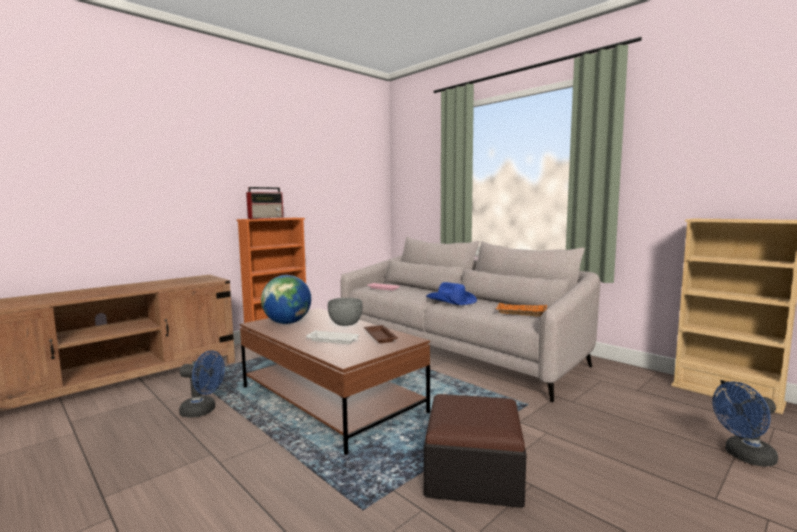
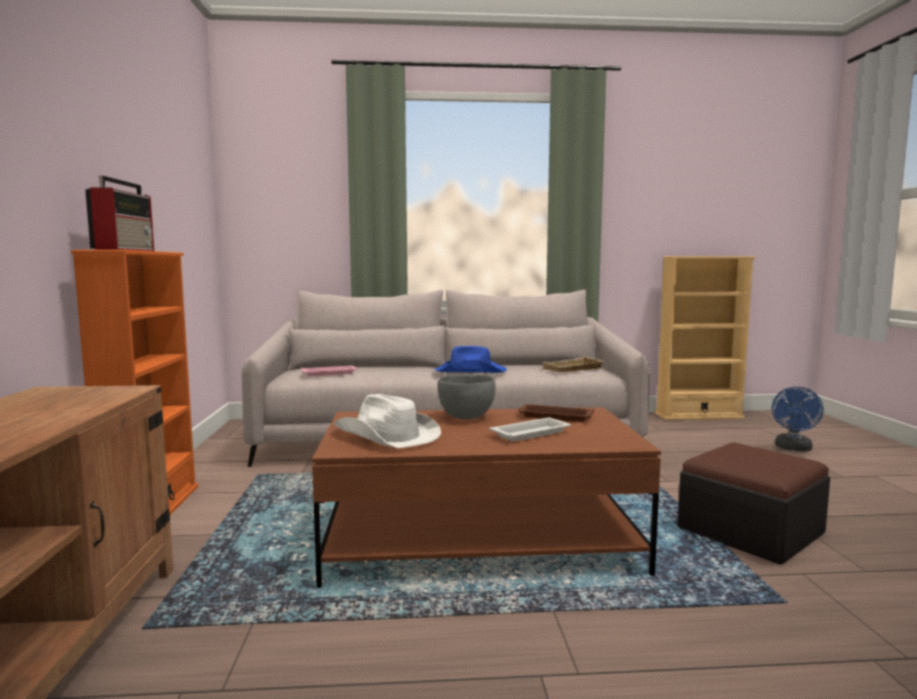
camera: 50 degrees left, 0 degrees up
(203, 411) = (354, 649): blue fan -> none
(287, 323) = (386, 436): globe -> white hat
(520, 313) = (573, 369): orange tray -> beige tray

